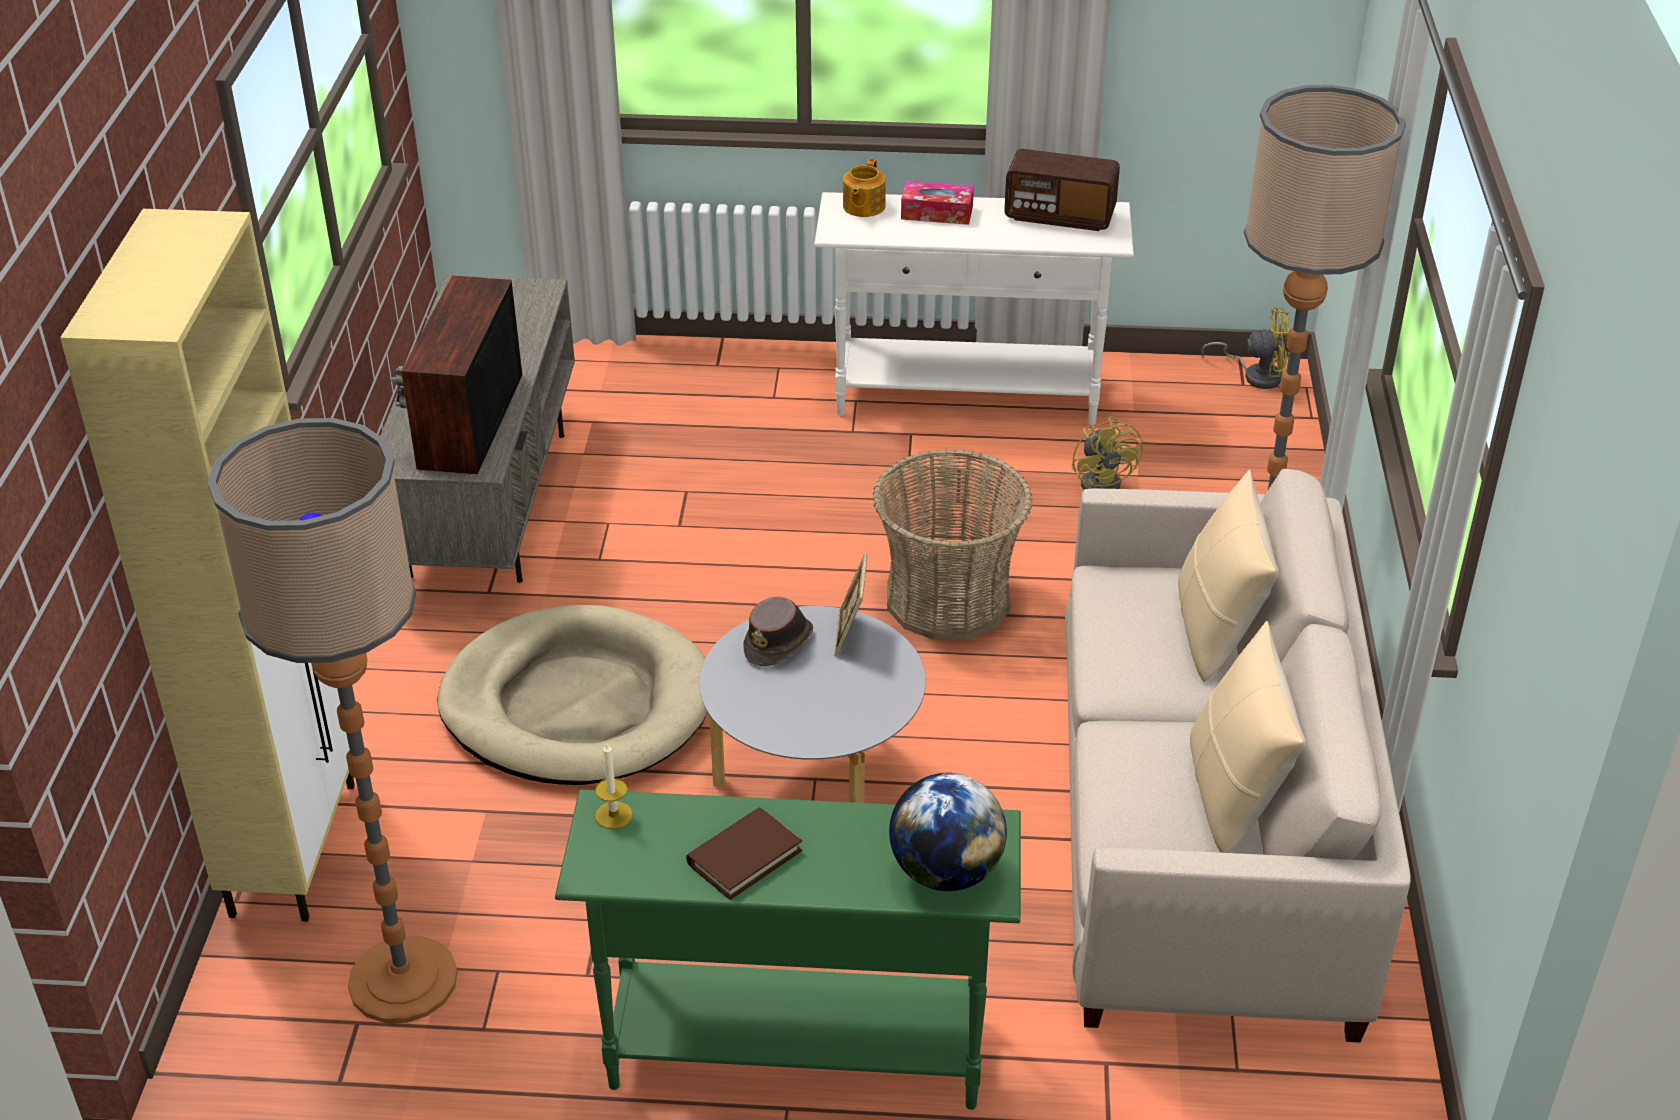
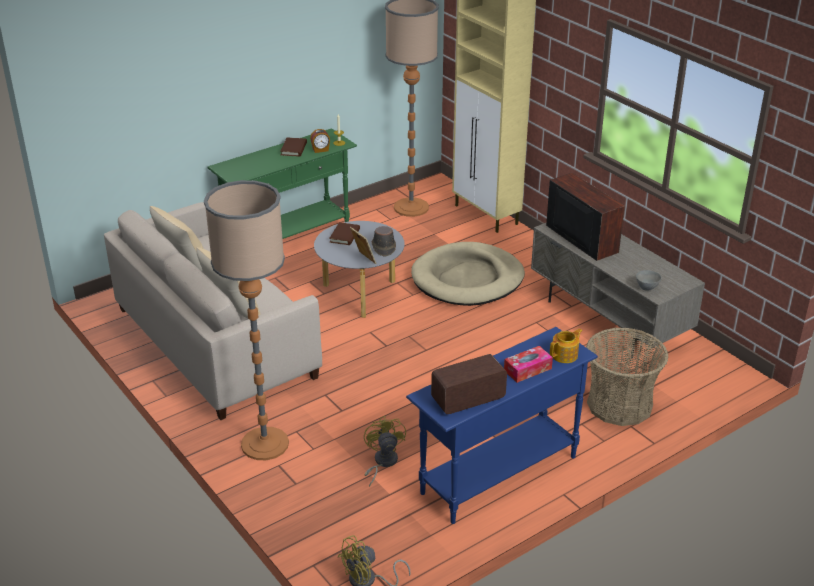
camera: 140 degrees right, 5 degrees down
(535, 305) = (647, 288): none -> grey bowl
(687, 813) = (320, 150): none -> alarm clock
(818, 713) = (345, 236): none -> brown book
(863, 207) = (565, 355): teapot -> teapot turned 75 degrees clockwise
(945, 872) = (237, 165): globe -> none
(947, 599) = (389, 373): basket -> basket (619, 404)
(967, 397) = (498, 475): white console table -> blue console table
(1105, 481) = (382, 462): yellow fan -> yellow fan turned 45 degrees clockwise

